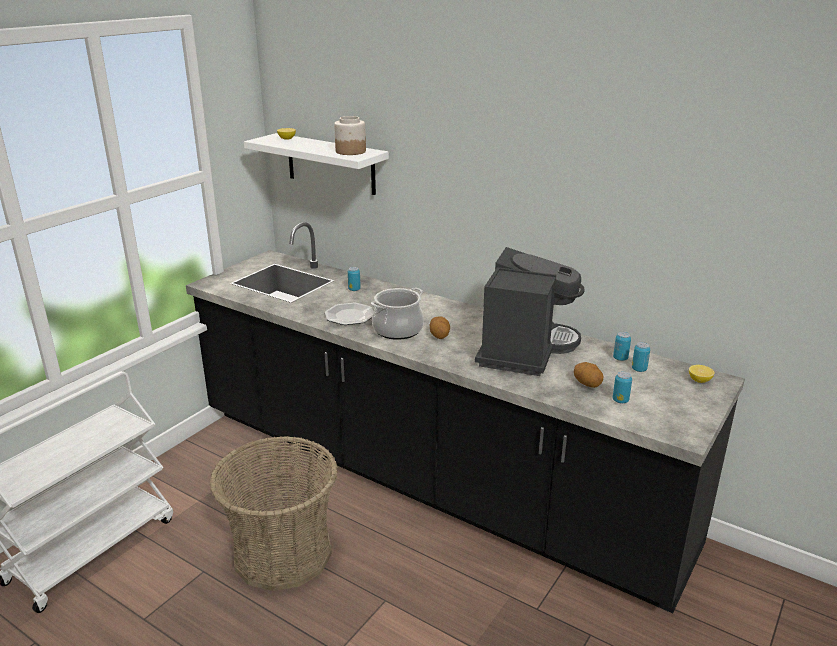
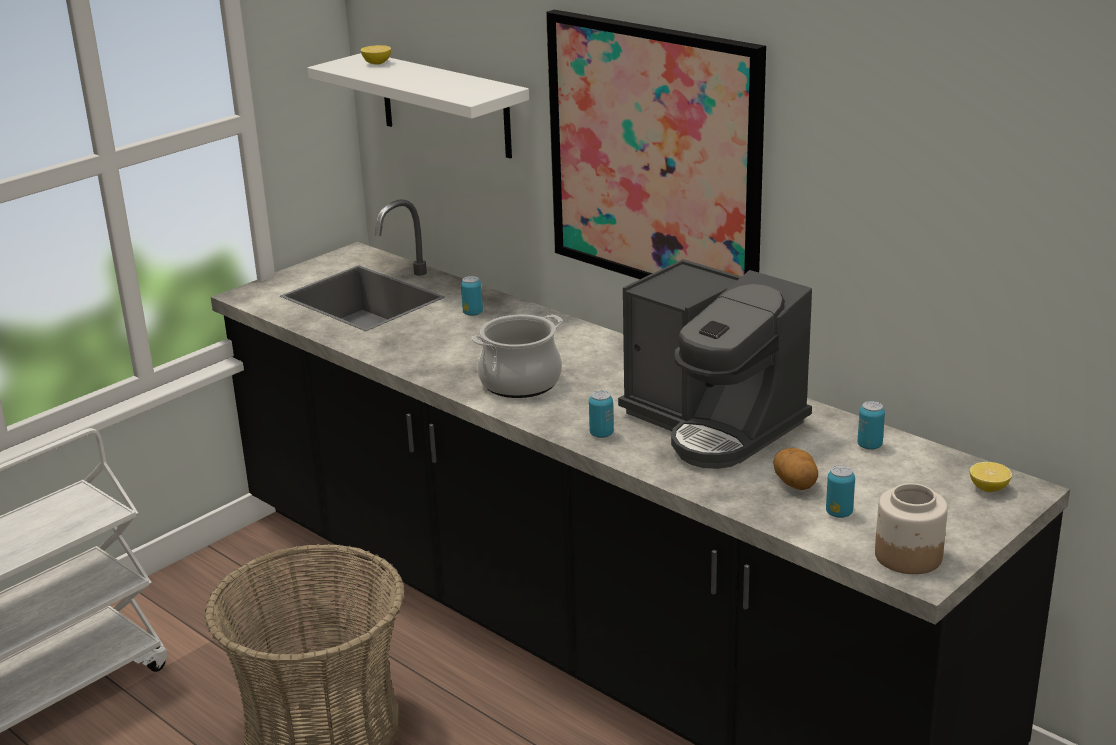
camera: 10 degrees right, 0 degrees up
(349, 315) = (451, 356): plate -> none
(350, 151) = (466, 88): jar -> jar (907, 556)
(439, 336) = (584, 396): potato -> none
(473, 190) = (654, 157): none -> picture
(524, 349) = (713, 424): coffee machine -> coffee machine turned 105 degrees clockwise
(639, 369) = (893, 465): can -> can (601, 434)

